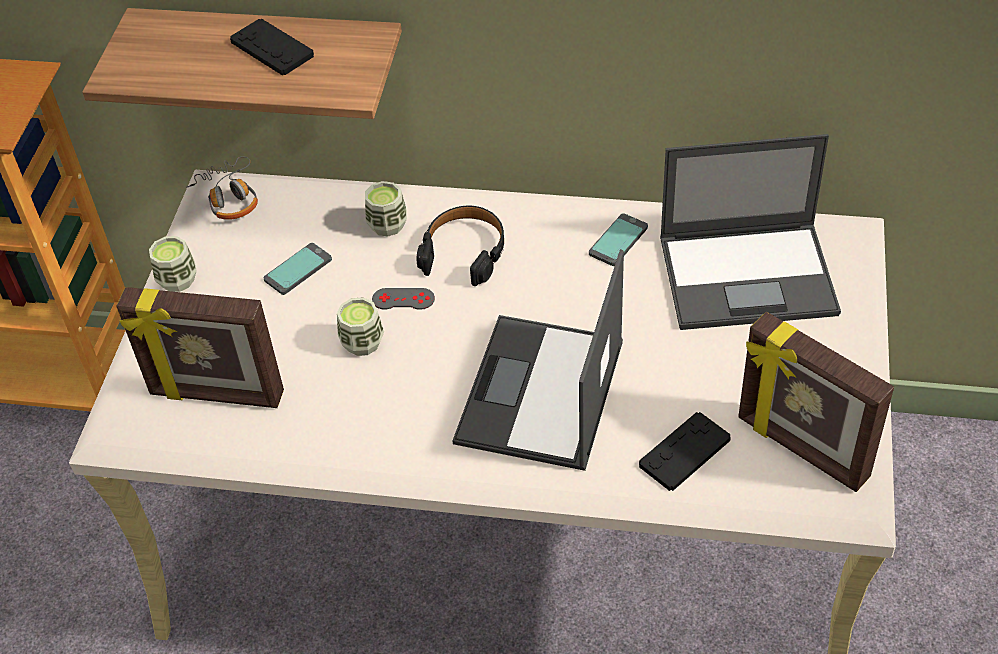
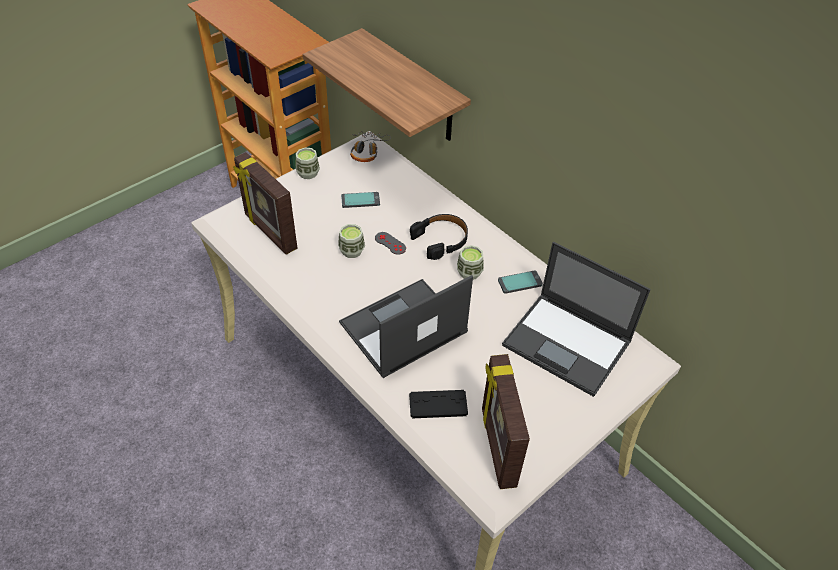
camera: 35 degrees right, 0 degrees up
(272, 49) = (399, 79): black game controller -> none
(387, 225) = (420, 205): cup -> cup (469, 272)

